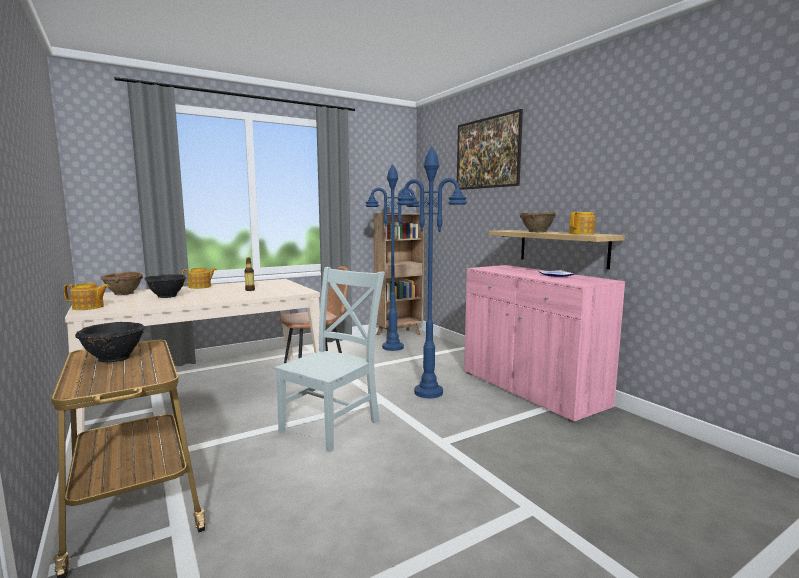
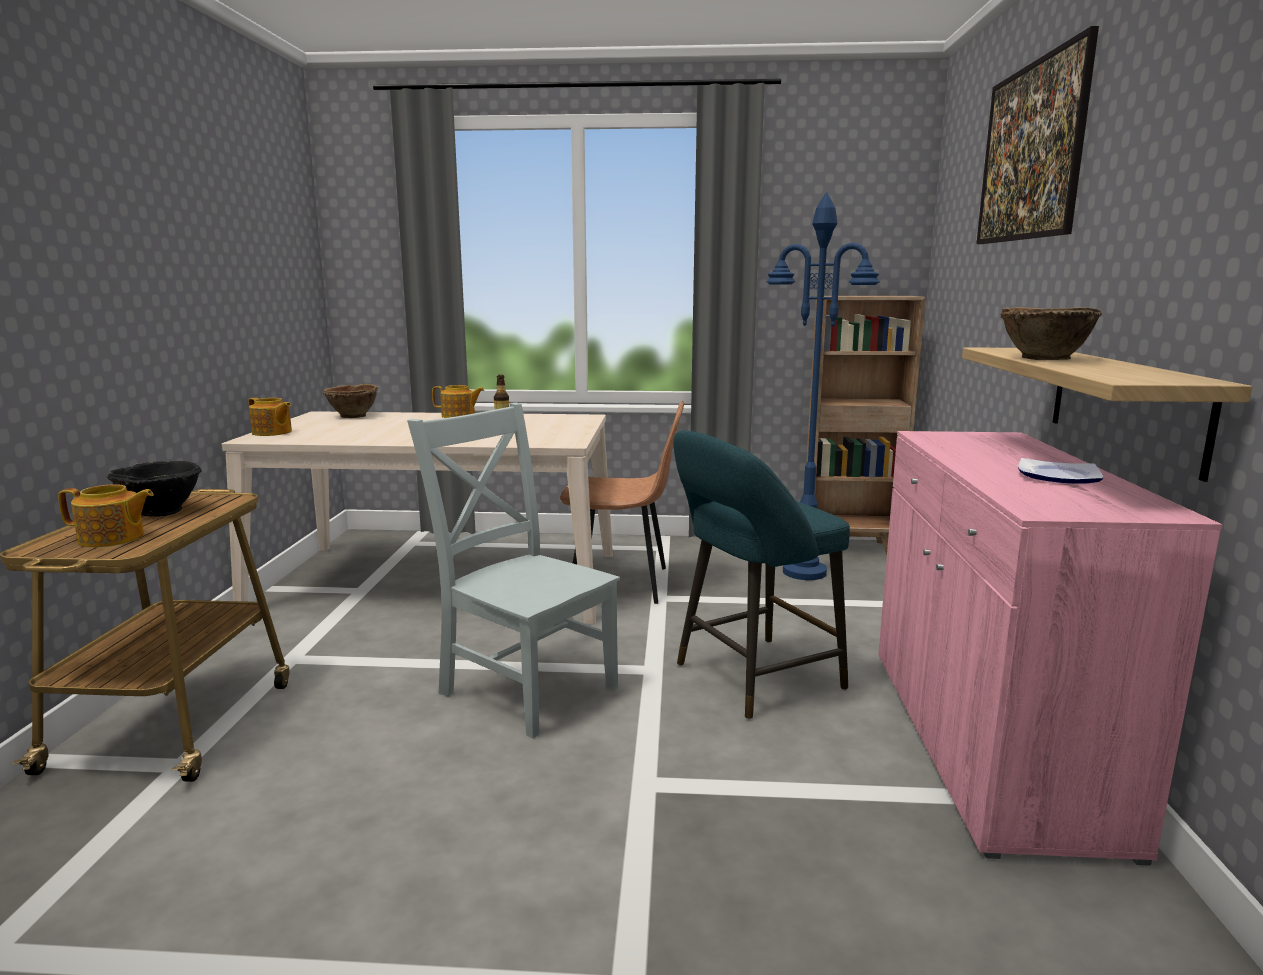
camera: 35 degrees right, 5 degrees up
(167, 296) = (385, 427): black bowl -> none
(333, 424) = (524, 687): grey chair -> grey chair turned 120 degrees counterclockwise
(428, 392) = (751, 679): blue floor lamp -> turquoise stool
(582, 234) = (1120, 373): teapot -> teapot (112, 538)

